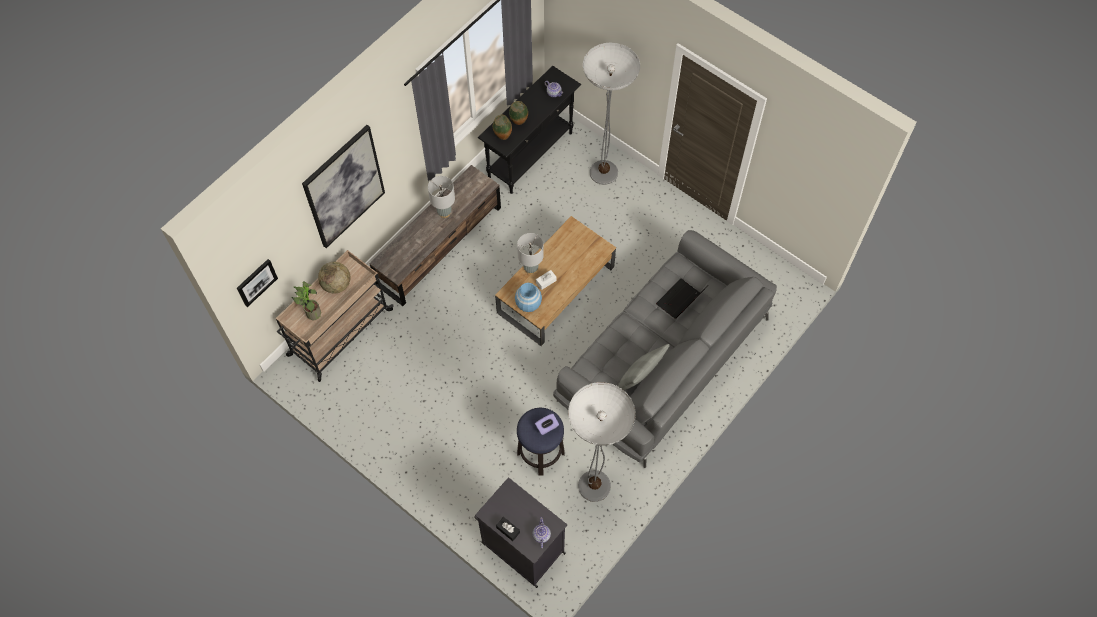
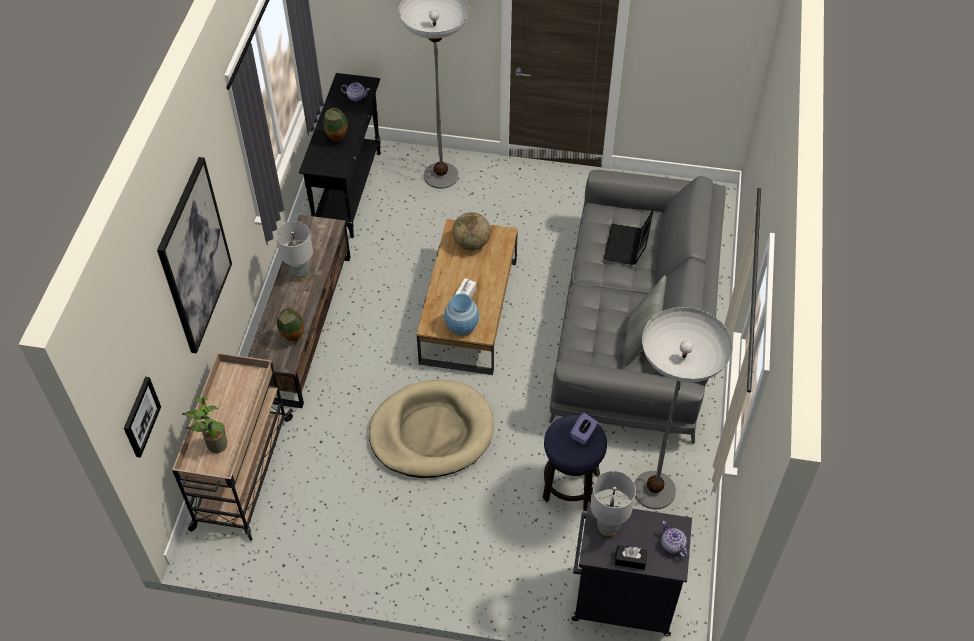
camera: 30 degrees left, 10 degrees down
(337, 285) = (225, 399): globe -> globe (471, 243)
(474, 367) = (431, 432): none -> beige dog bed
(502, 138) = (328, 161): vase -> vase (293, 339)
(531, 269) = (439, 289): grey table lamp -> grey table lamp (608, 527)

